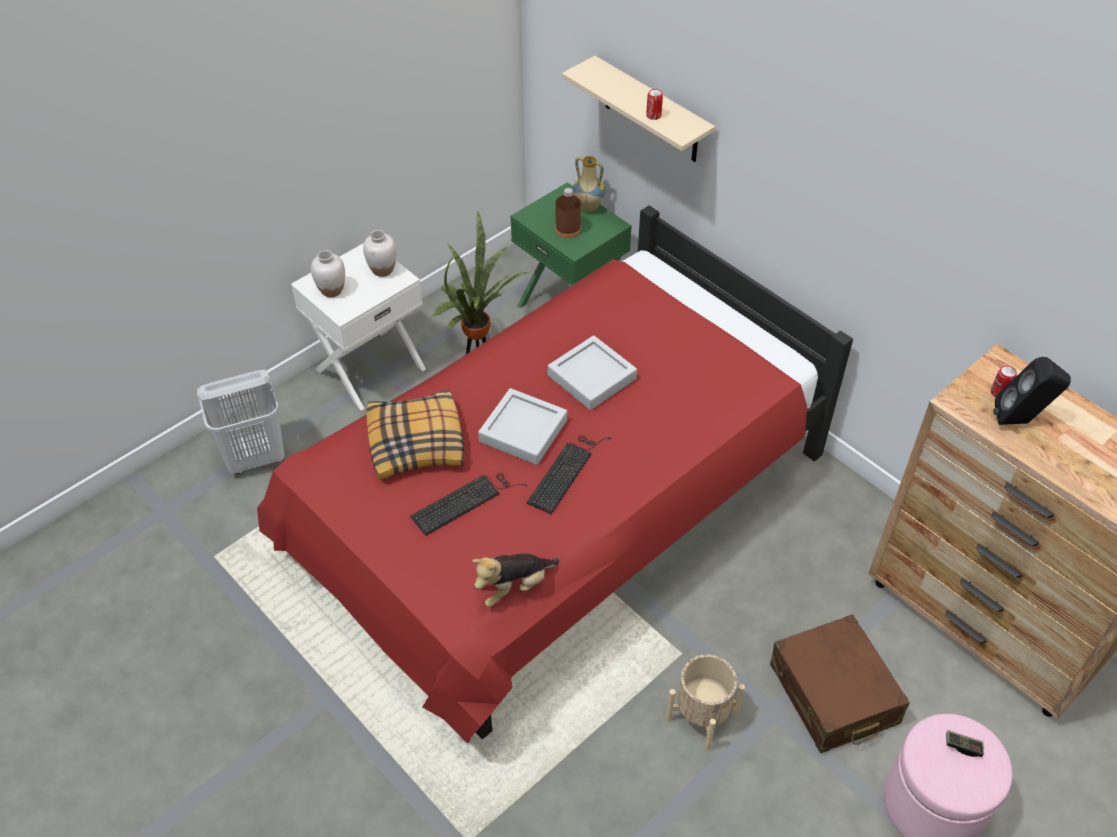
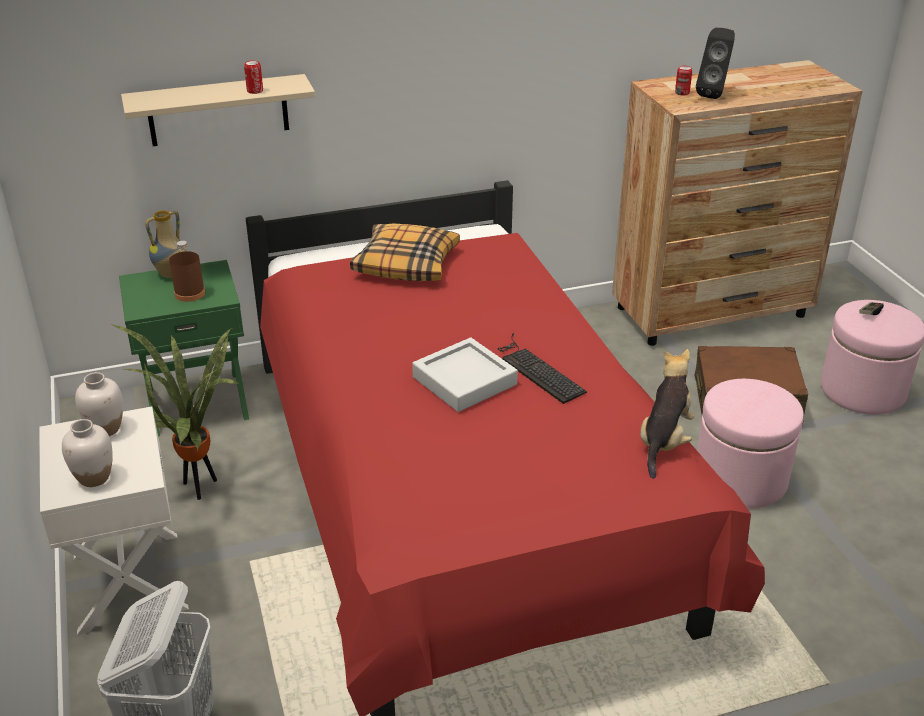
camera: 65 degrees left, 15 degrees down
(417, 443) = (426, 456): pillow -> pillow (406, 264)
(466, 501) = (534, 442): keyboard -> none
(514, 587) = (664, 441): plush toy -> plush toy turned 150 degrees counterclockwise
(591, 377) = (425, 323): grey tray -> none
(702, 716) = (740, 479): beige planter -> pink ottoman

